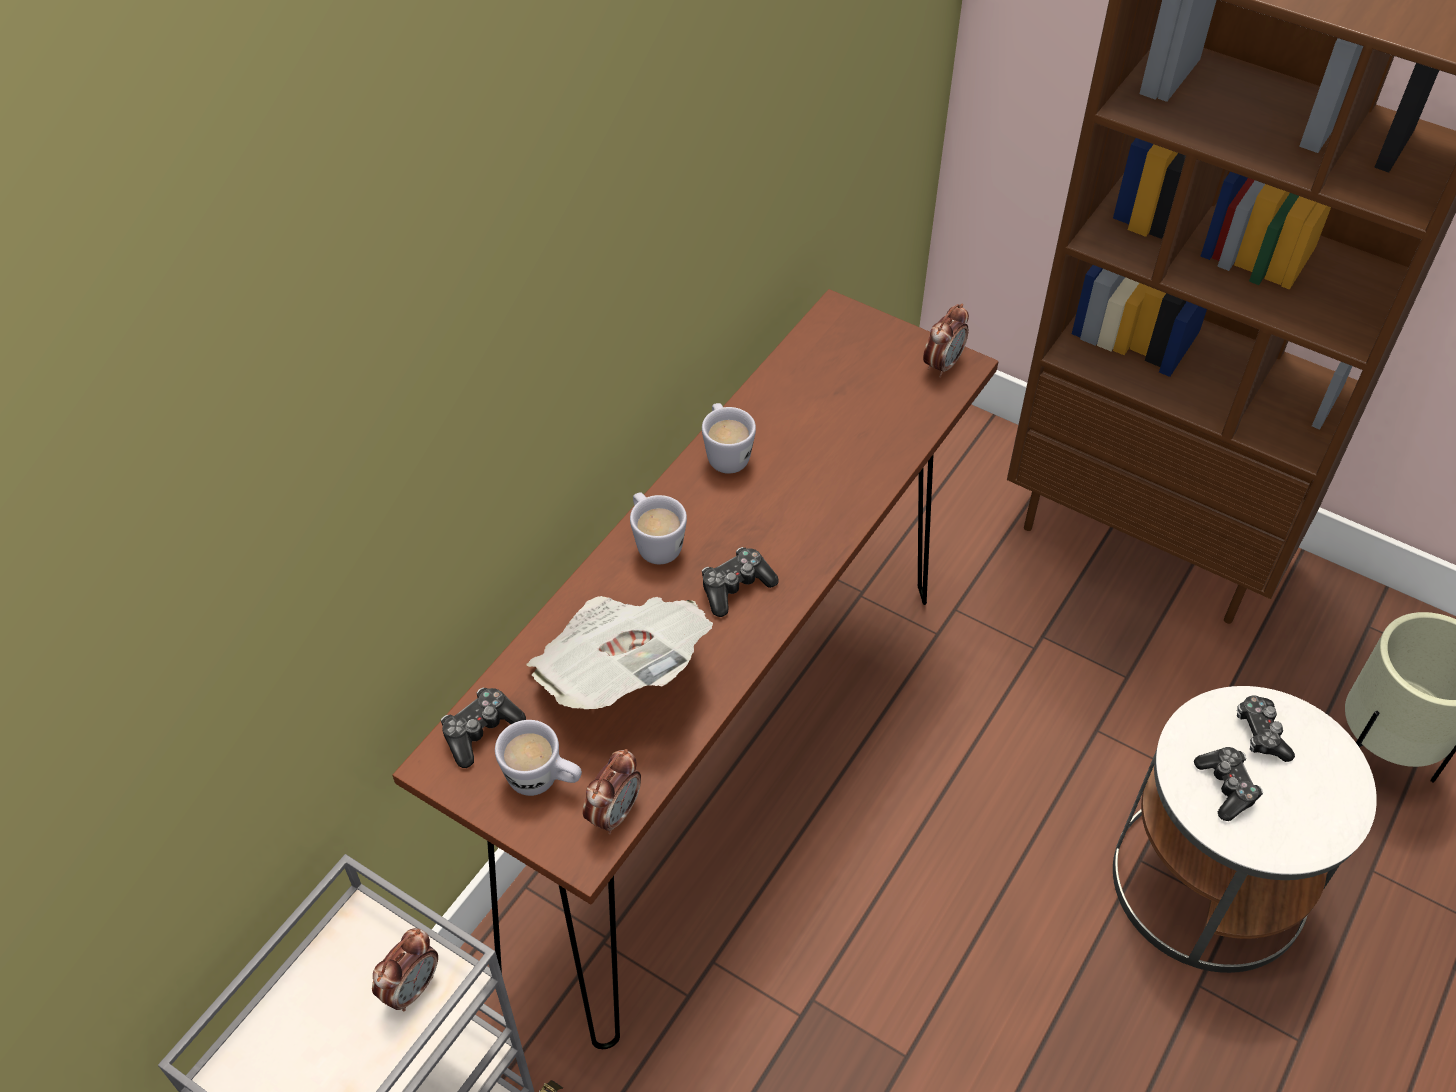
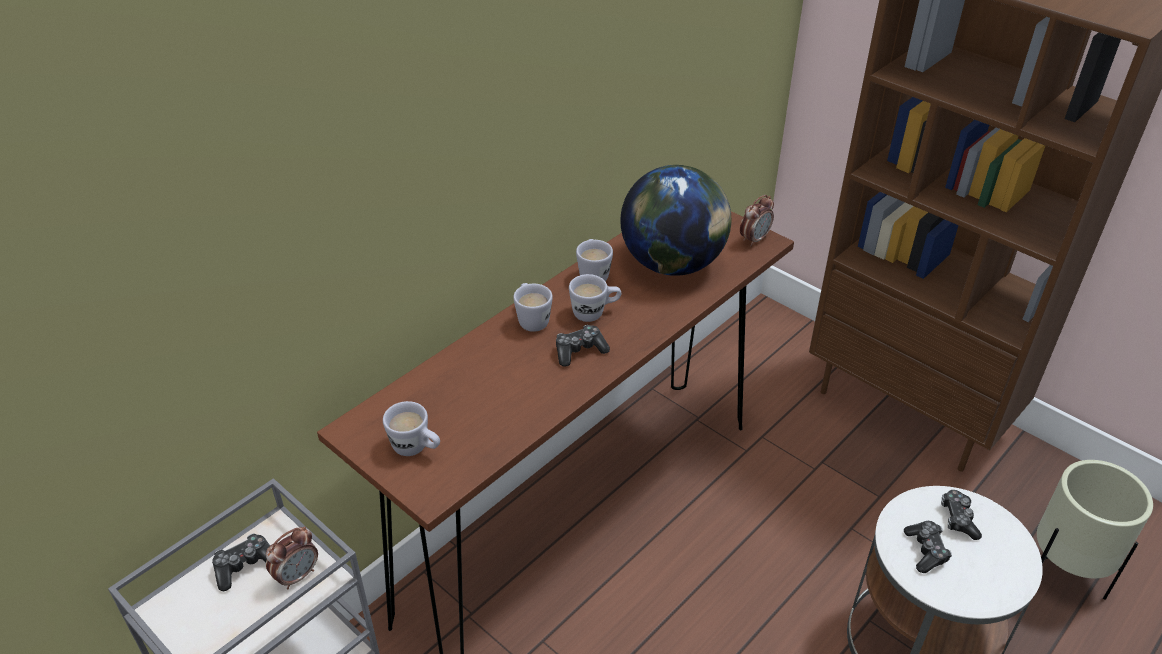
camera: 10 degrees right, 10 degrees down
(481, 731) = (383, 414): game controller -> game controller (245, 566)
(614, 813) = (459, 475): alarm clock -> none
(620, 672) = (487, 391): newspaper -> none
(743, 520) = (595, 313): none -> white mug
(836, 421) = (673, 264): none -> globe

